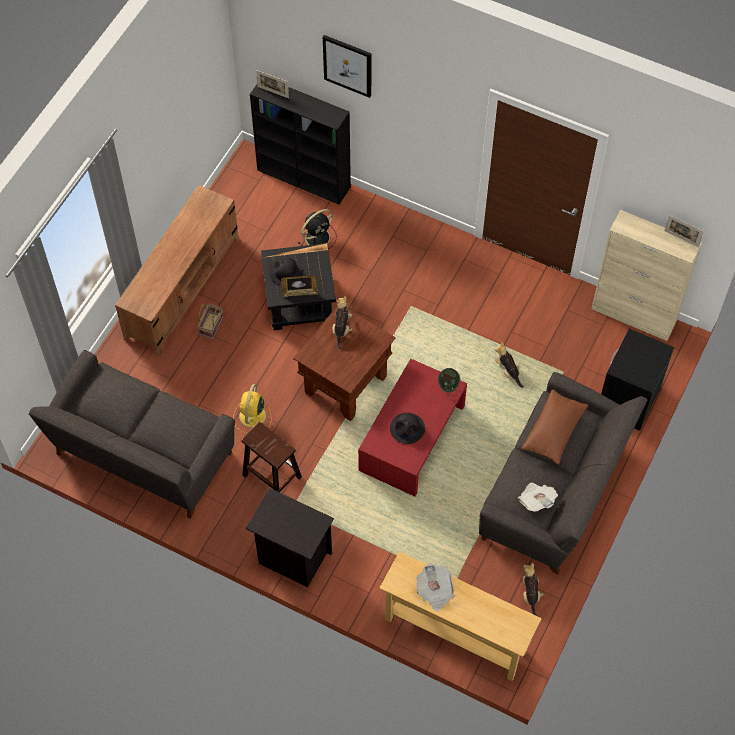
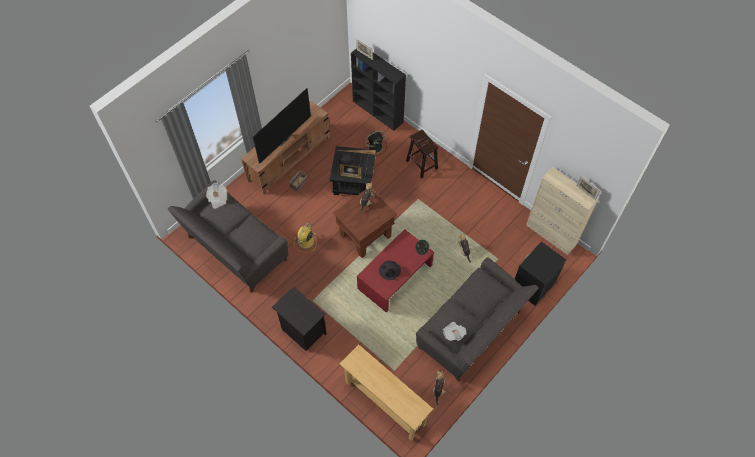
camera: 15 degrees right, 0 degrees up
(173, 258) = (282, 138): none -> television
(271, 476) = (305, 279): brown stool -> brown stool (421, 164)
(348, 65) = (407, 45): picture -> none
(435, 591) = (372, 374): newspaper -> newspaper (217, 199)
(554, 431) = (477, 293): brown pillow -> none

